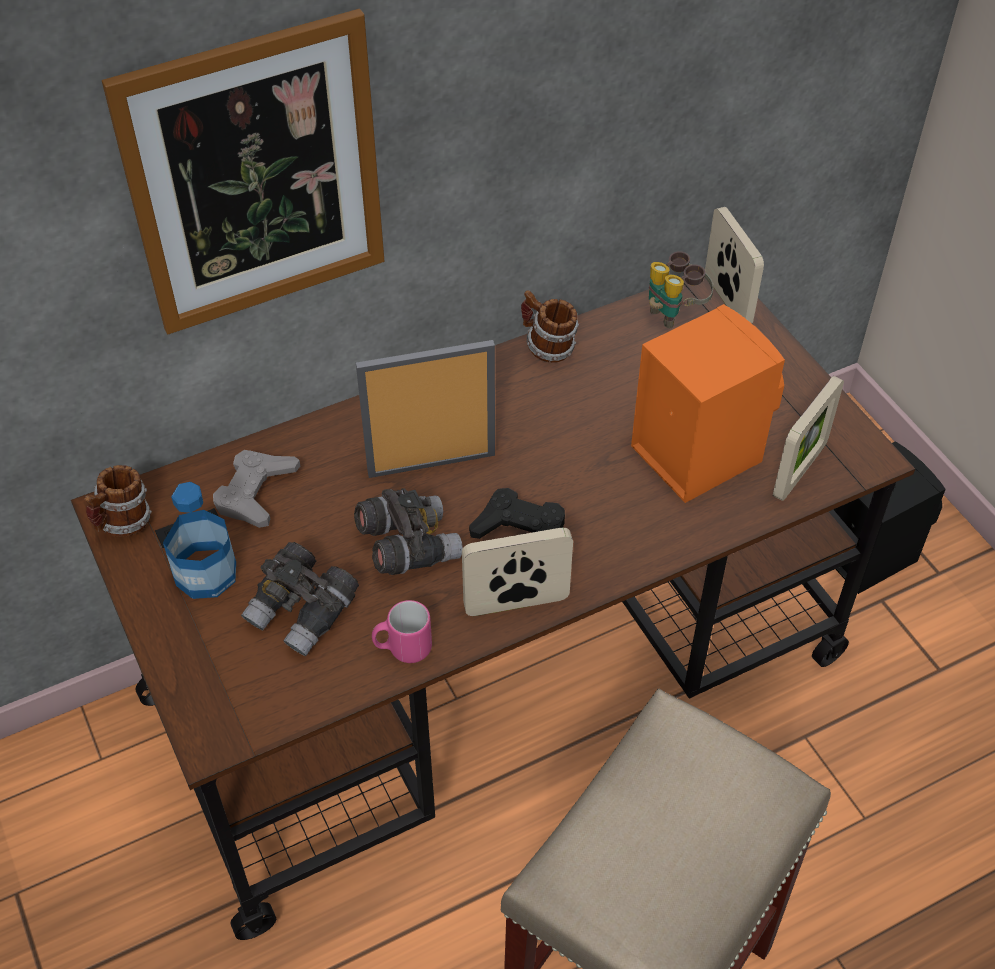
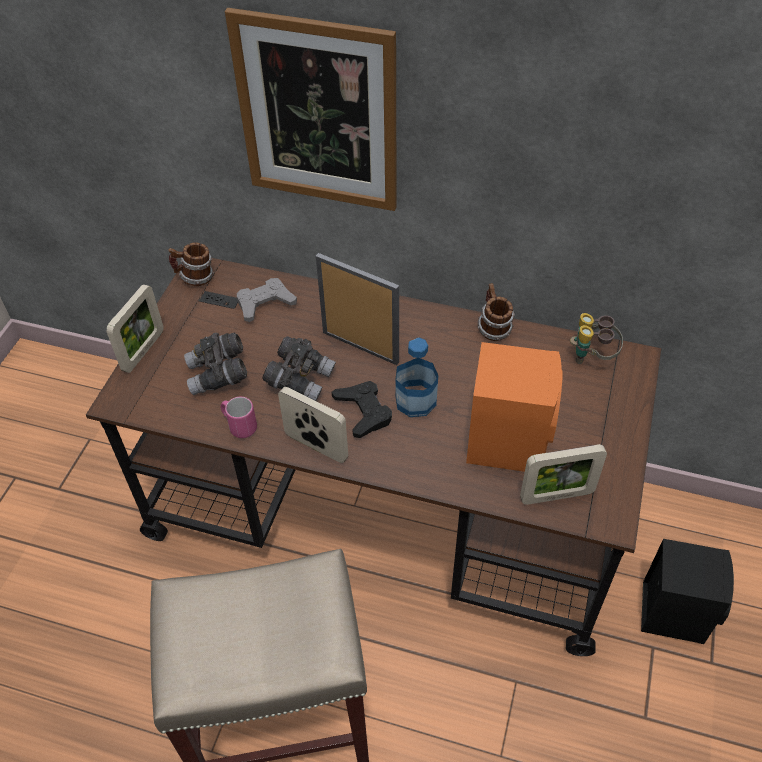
camera: 45 degrees right, 0 degrees up
(206, 573) = (201, 326): bottle -> bottle (415, 401)
(727, 300) = (634, 371): picture frame -> picture frame (143, 351)

